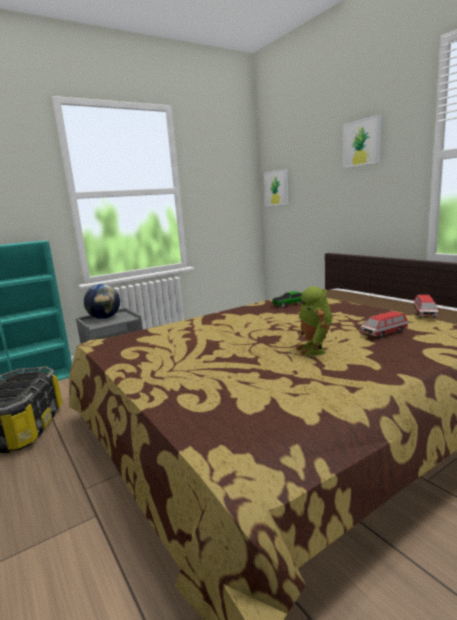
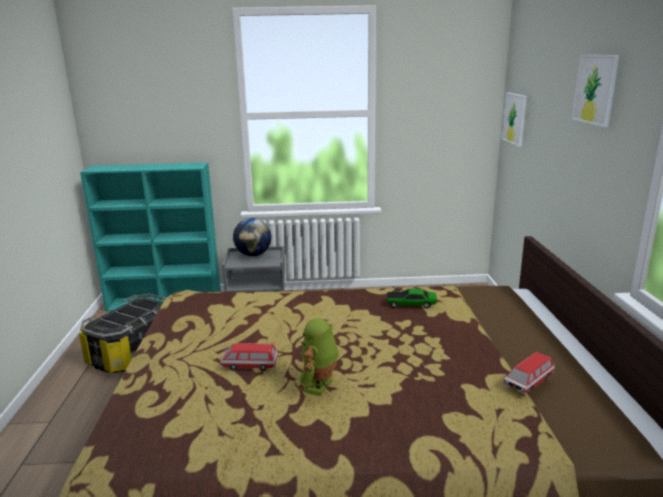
camera: 30 degrees right, 5 degrees up
(384, 333) = (425, 393): toy car -> toy car (249, 365)

